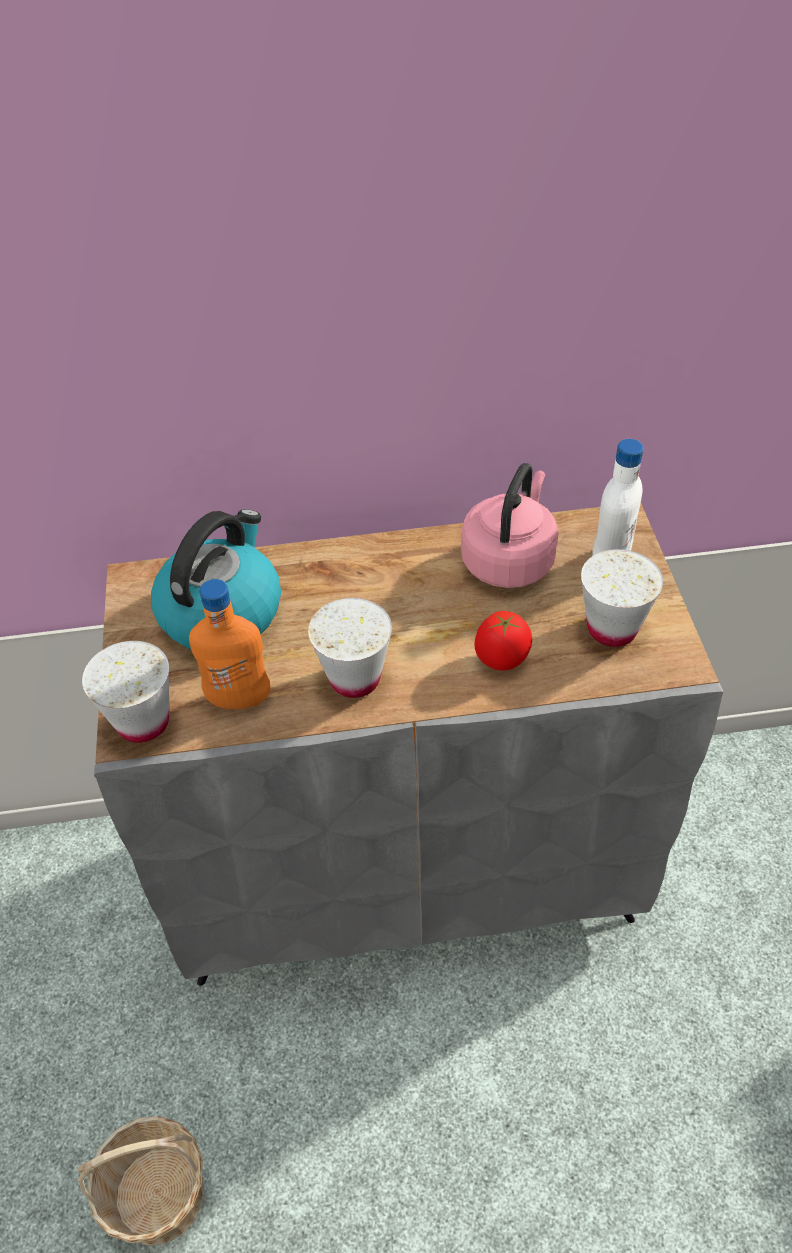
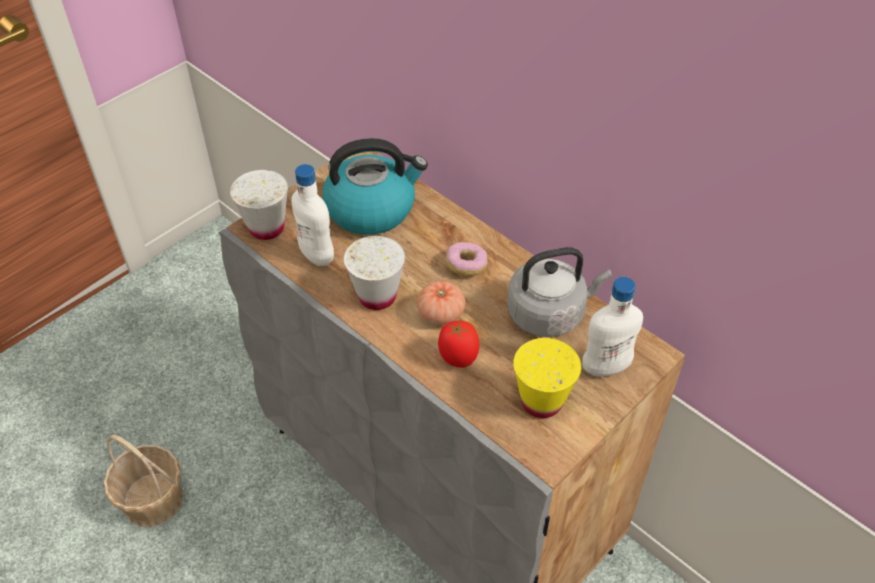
camera: 50 degrees right, 0 degrees up
(239, 698) = (317, 255): orange bottle -> white bottle
(386, 583) = (466, 265): none -> donut
(431, 640) = (441, 314): none -> tomato
(509, 560) = (549, 313): pink kettle -> grey kettle
(612, 629) = (541, 401): white cup -> yellow cup

